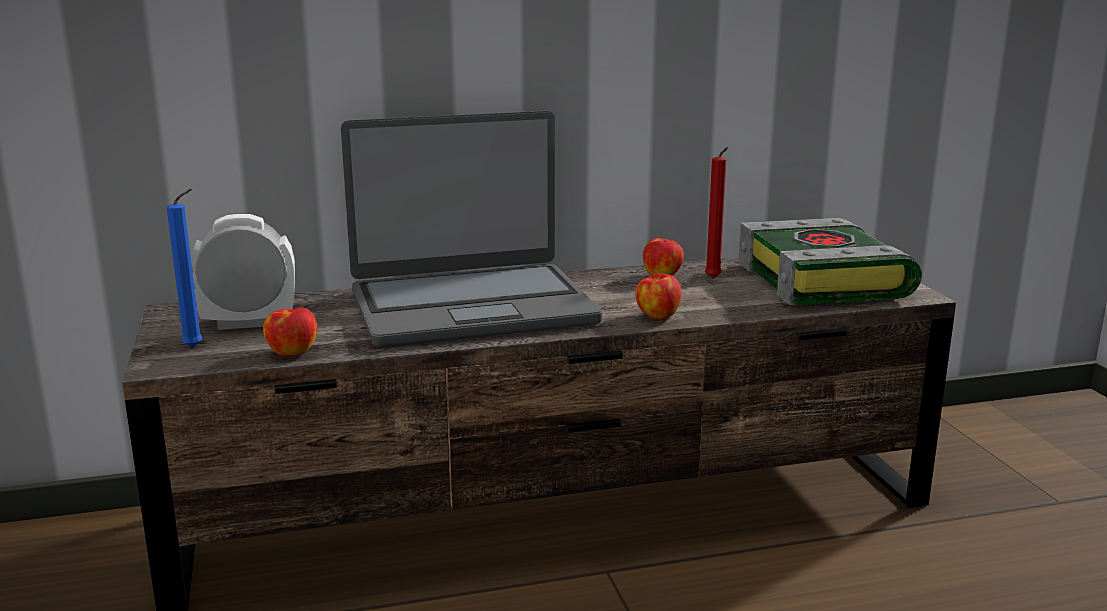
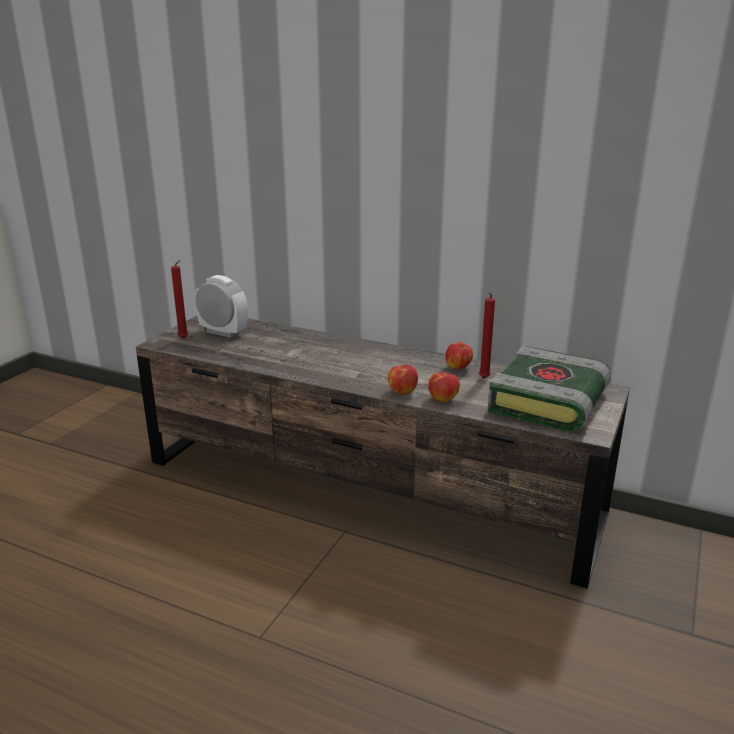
camera: 40 degrees right, 5 degrees up
(196, 347) = (184, 339): blue candle -> red candle
(292, 352) = (211, 354): apple -> apple (443, 399)
(471, 307) = (325, 354): laptop -> none

